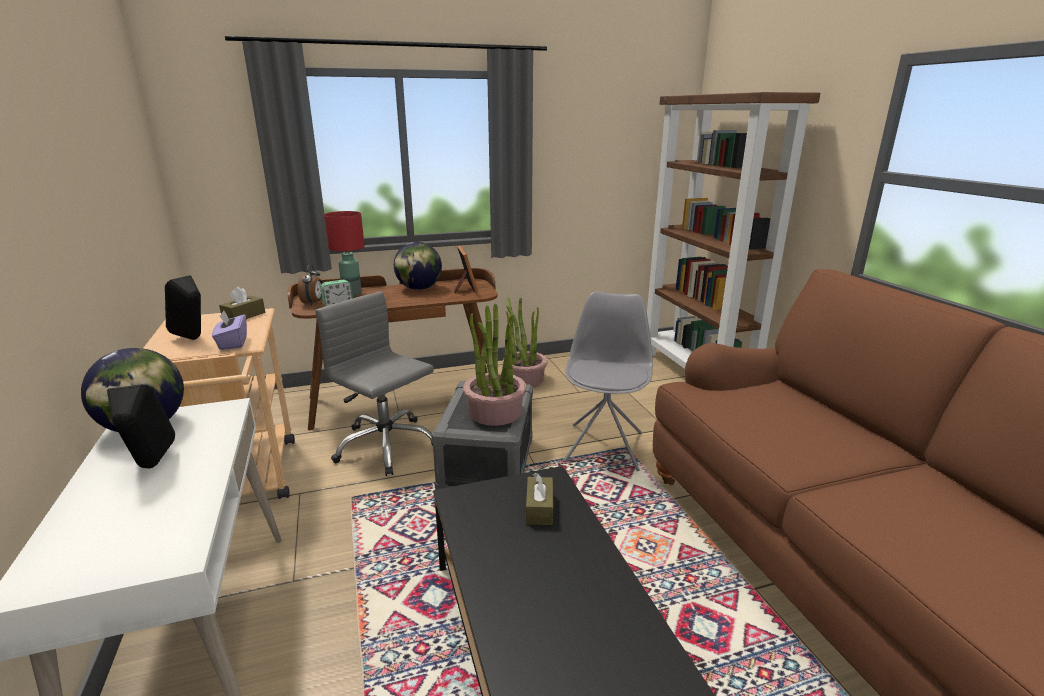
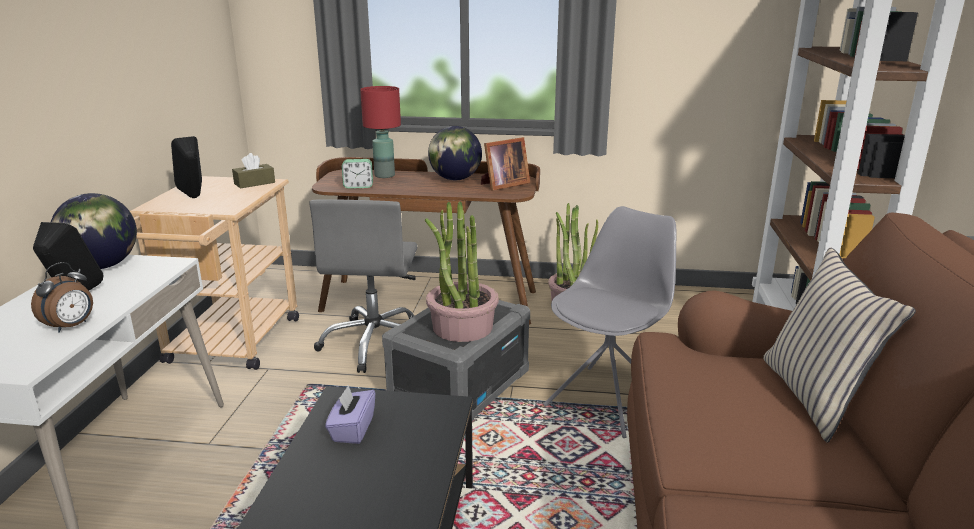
camera: 25 degrees right, 0 degrees up
(232, 343) = (218, 206): purple tissue box -> purple tissue box (352, 429)
(314, 303) = (340, 180): alarm clock -> alarm clock (71, 326)
(386, 446) = (375, 343): grey office chair -> grey office chair turned 150 degrees counterclockwise
(465, 288) = (503, 185): picture frame -> picture frame turned 45 degrees clockwise
(539, 508) = (406, 431): brown tissue box -> none
(812, 403) = (816, 396): none -> beige pillow

